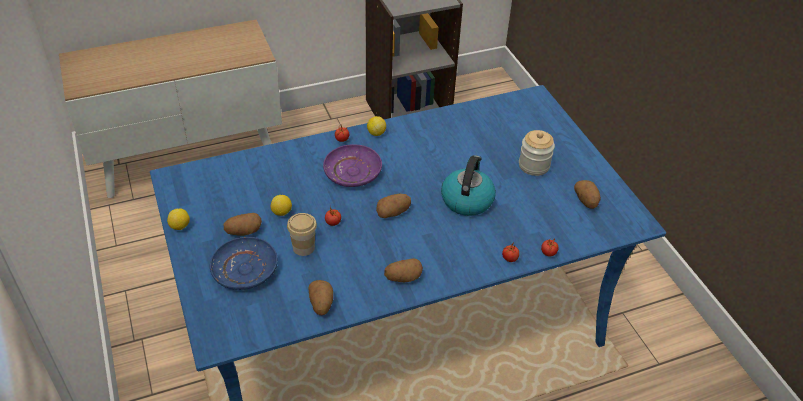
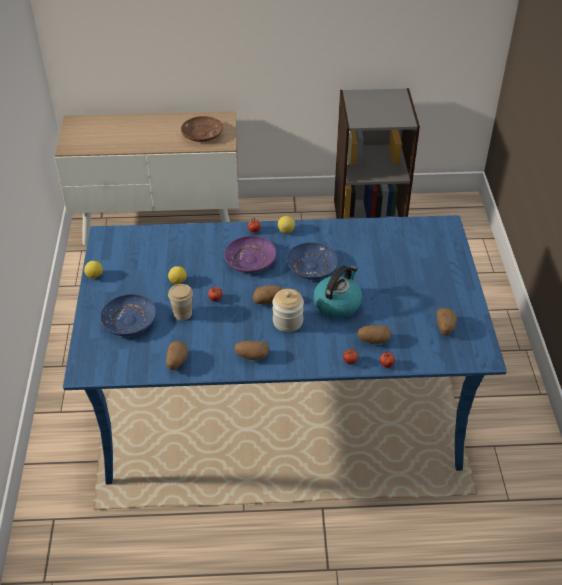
camera: 20 degrees right, 0 degrees up
(230, 49) = (202, 134): none -> brown plate
(244, 232) = (141, 290): potato -> potato (373, 340)
(421, 166) = (312, 266): none -> blue plate
(534, 165) = (412, 286): jar -> jar (287, 321)

